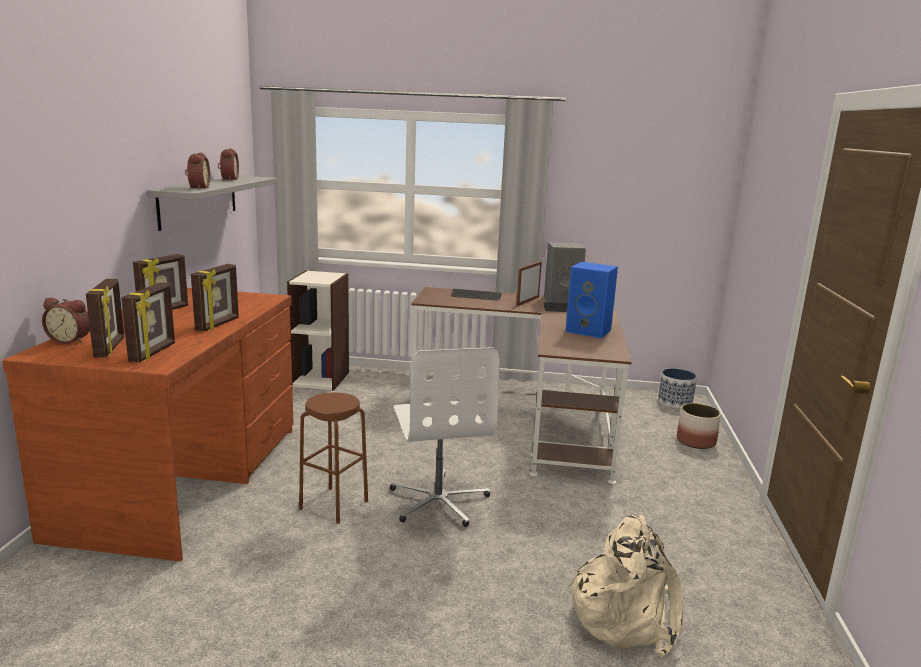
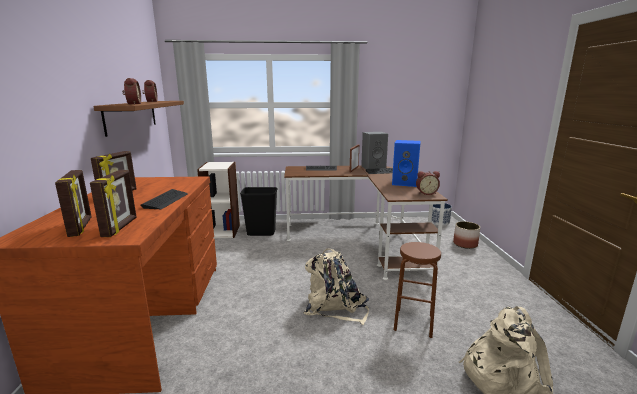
camera: 10 degrees left, 0 degrees up
(71, 340) = (43, 224): alarm clock -> alarm clock (426, 193)
(199, 200) = (131, 116): grey shelf -> brown shelf
(218, 325) = (166, 200): picture frame -> keyboard
(334, 505) = (264, 321): brown stool -> brown stool (413, 323)
(377, 387) = (261, 233): none -> black trash can
(439, 501) = (335, 307): white office chair -> beige backpack

